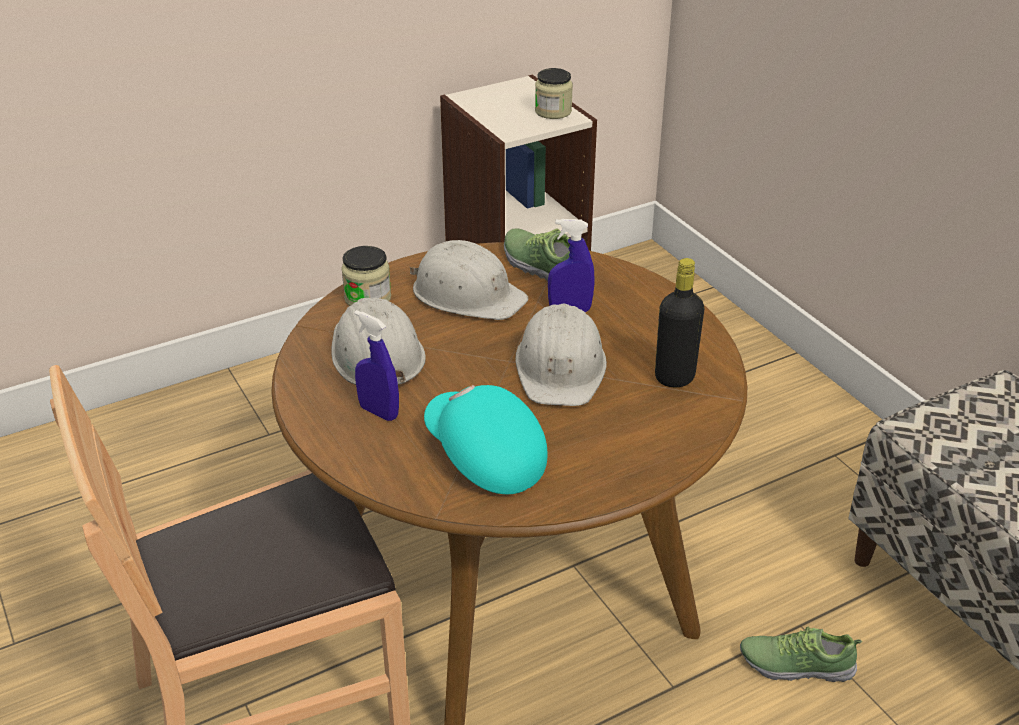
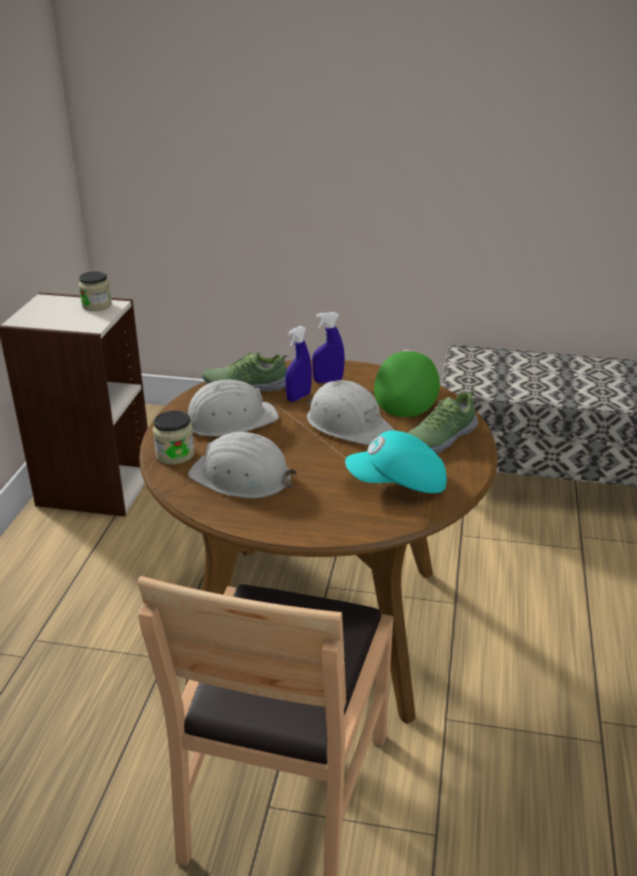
camera: 50 degrees left, 5 degrees down
(379, 412) = (304, 501): blue spray bottle -> blue spray bottle (328, 381)
(674, 377) = (405, 397): black bottle -> green cap
(796, 664) = (484, 552): shoe -> shoe (439, 438)

